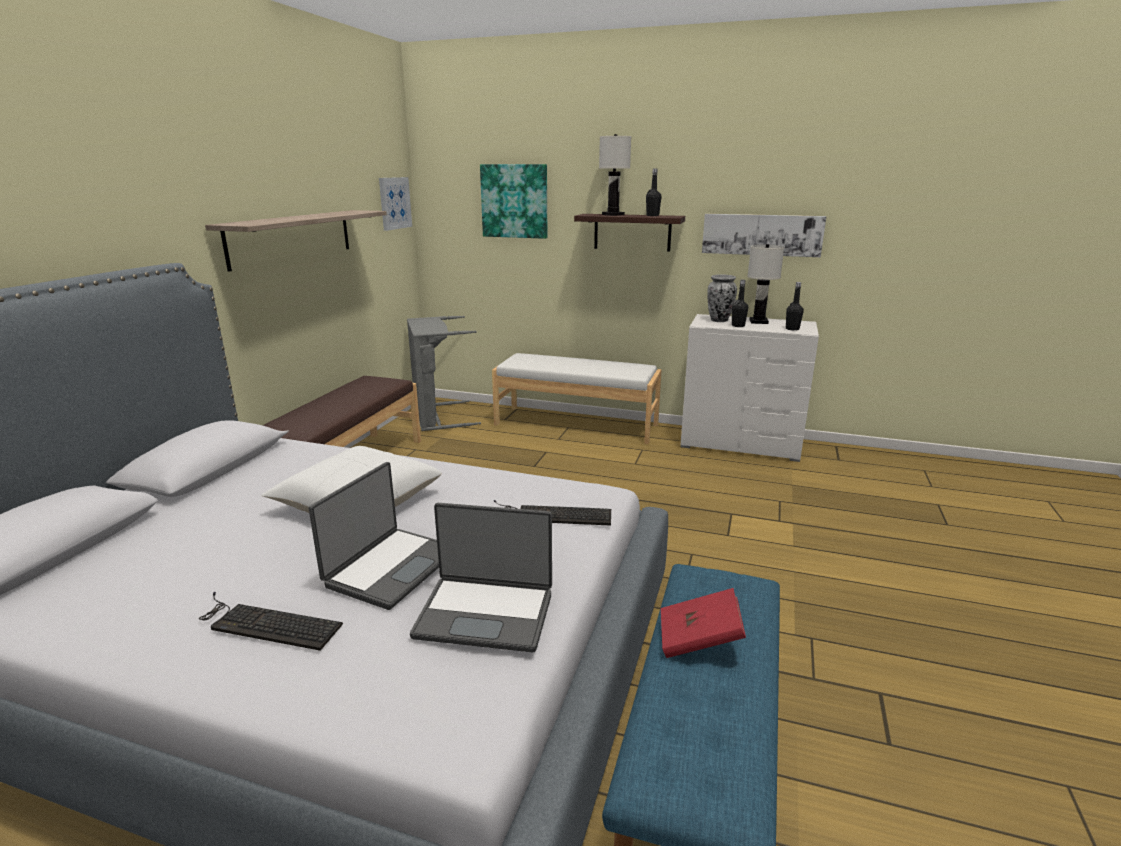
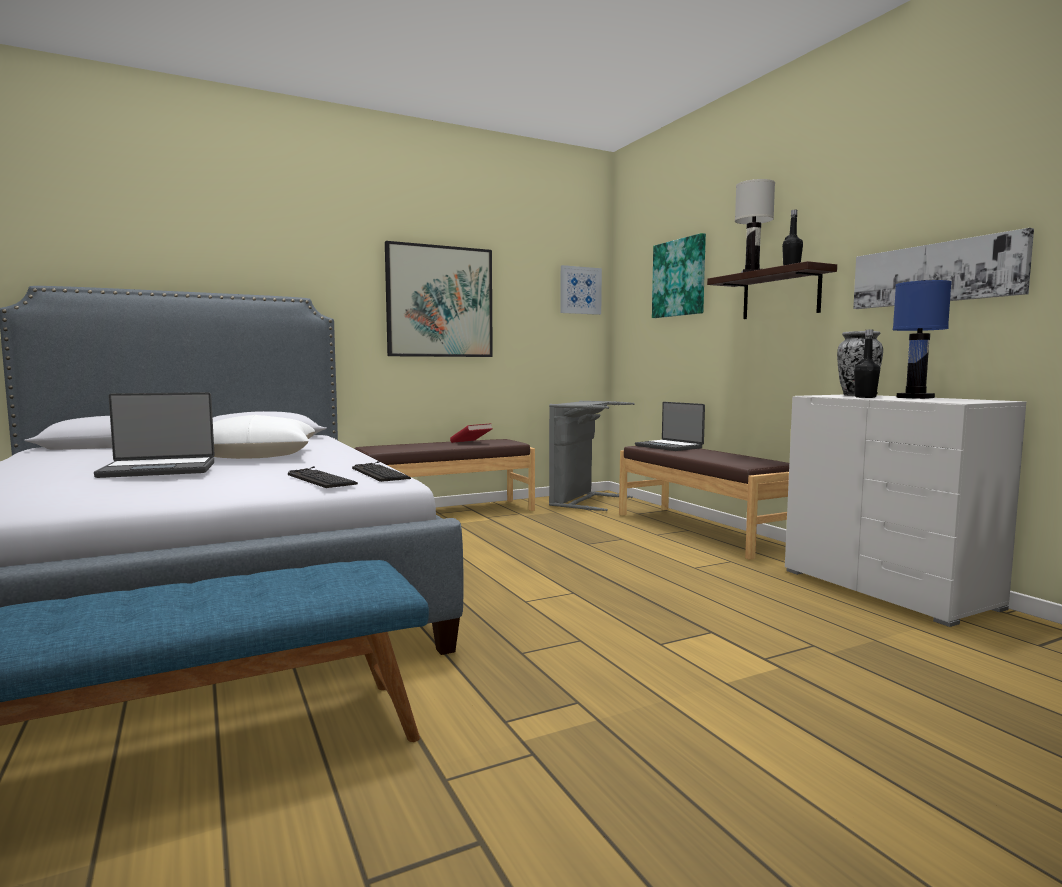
camera: 45 degrees right, 15 degrees down
(265, 623) = (57, 470): keyboard -> keyboard (378, 472)
(292, 237) = (439, 302): shelf -> picture
(485, 613) = (111, 489): laptop -> laptop (669, 447)
(576, 424) = (702, 530): white bench -> brown bench
(699, 640) = (227, 586): red book -> red book (471, 443)
(759, 321) = (916, 397): white table lamp -> blue table lamp
(792, 329) = (943, 400): black bottle -> none

